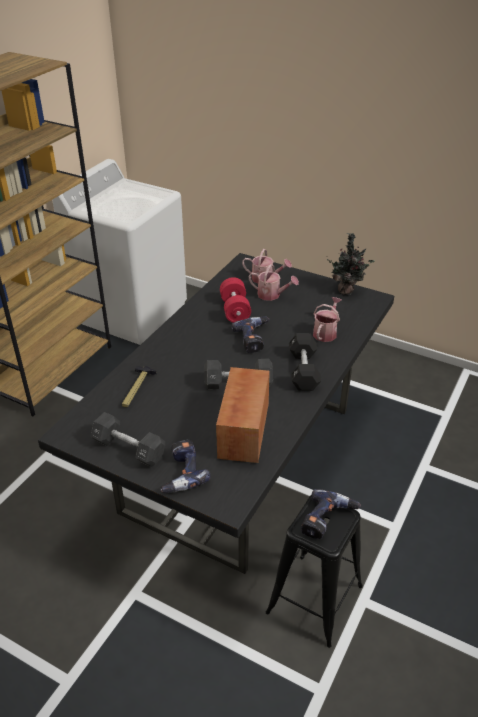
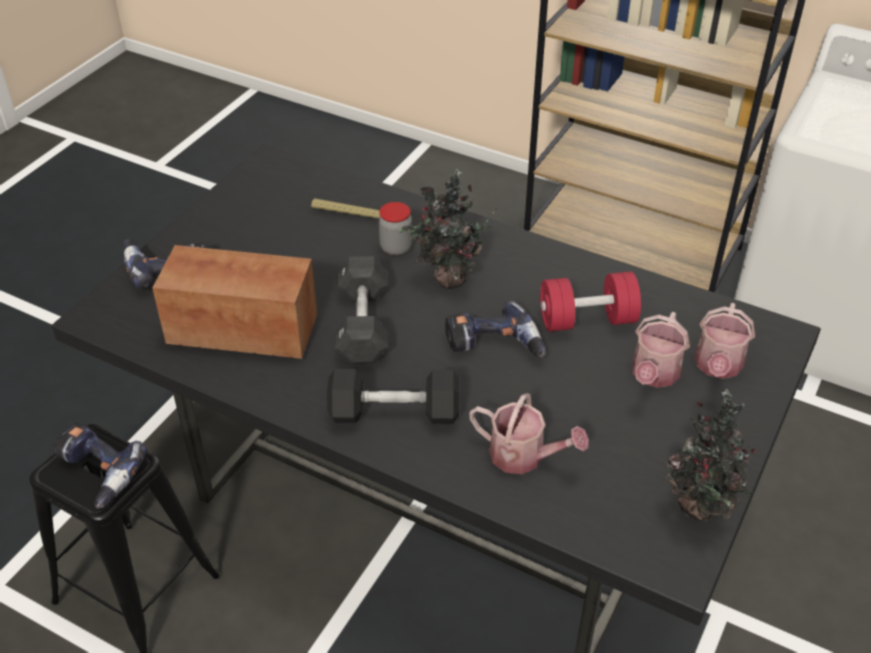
camera: 90 degrees right, 5 degrees up
(129, 449) = (229, 218): black dumbbell -> none
(171, 372) = (396, 247): none -> jar
(202, 353) = (447, 281): none -> potted plant

